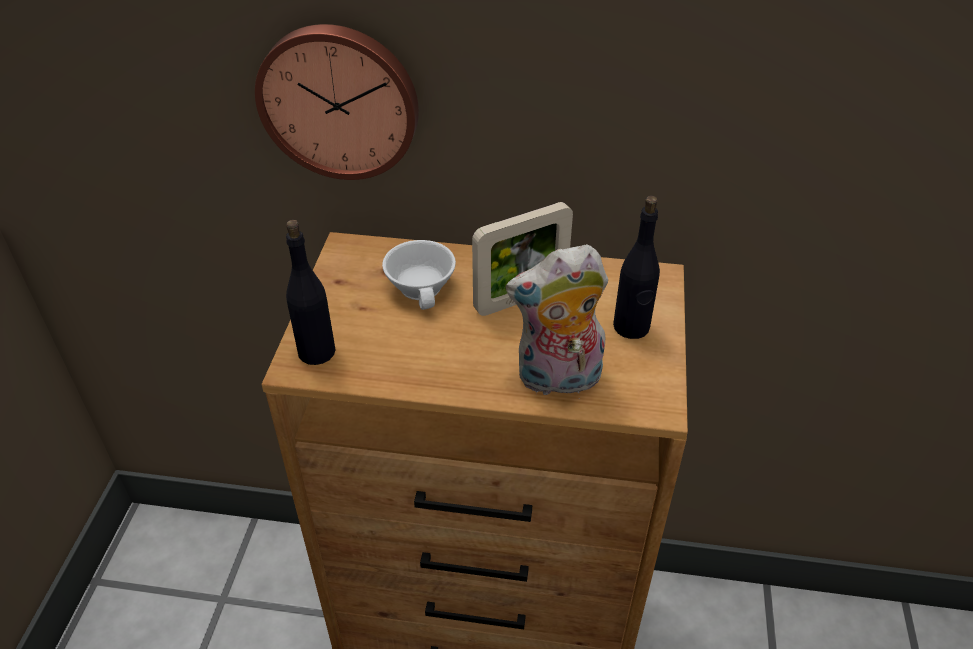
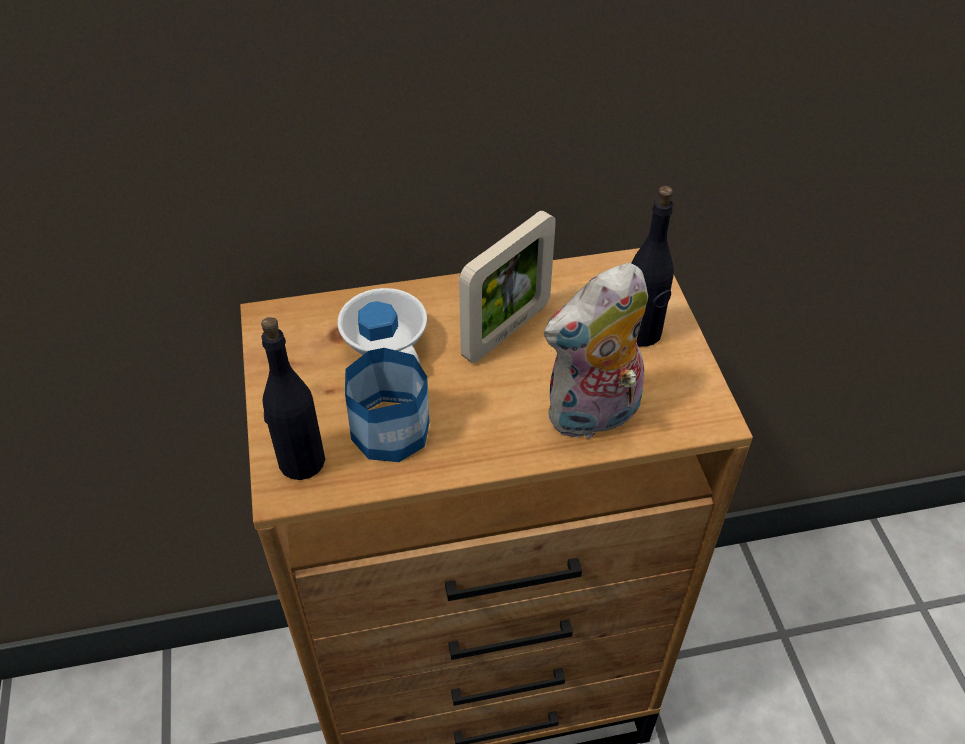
camera: 20 degrees left, 5 degrees up
(339, 101) = (234, 143): wall clock -> none
(393, 348) = (390, 431): none -> bottle

